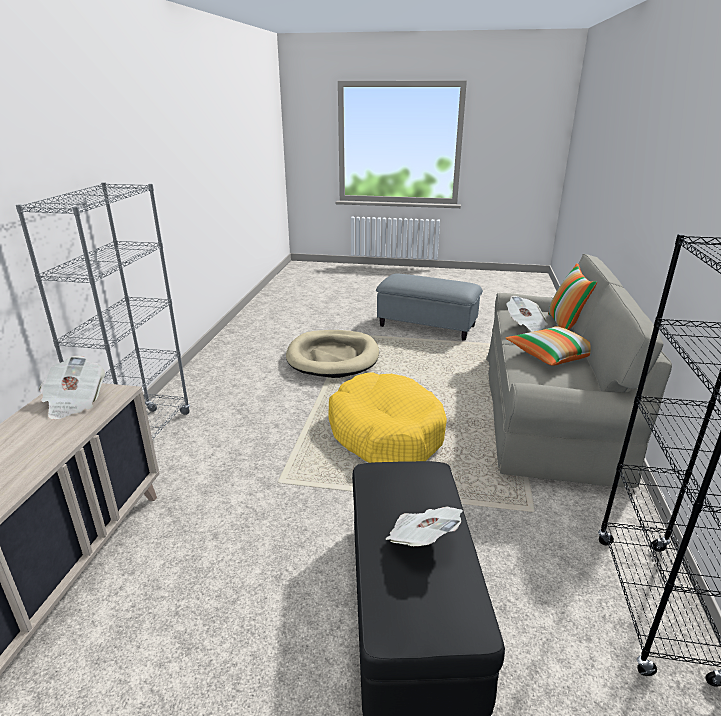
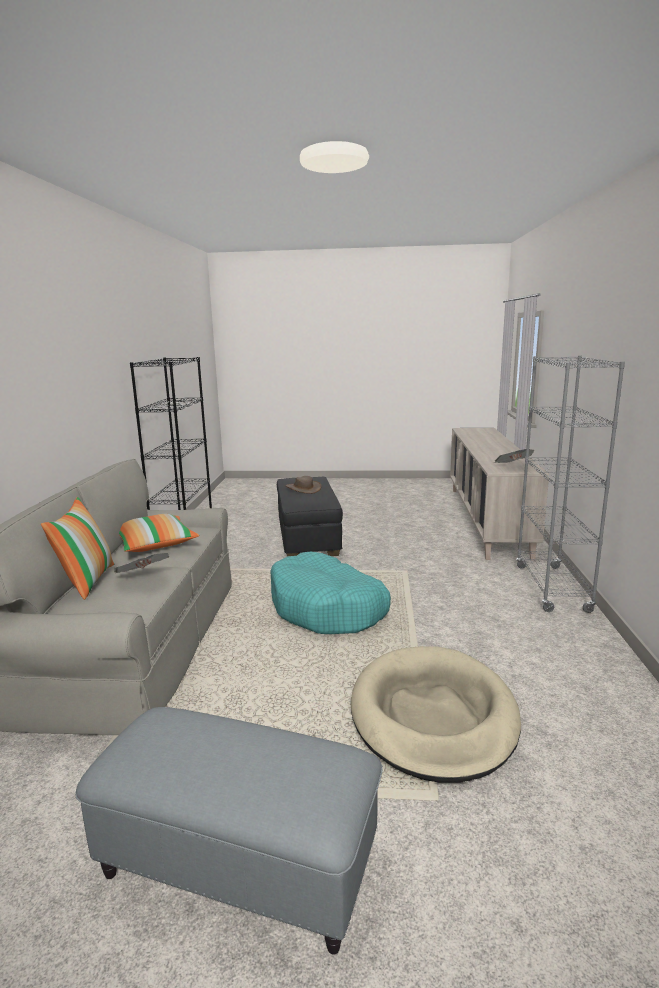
camera: 175 degrees right, 10 degrees down
(385, 433) = (327, 608): yellow dog bed -> turquoise dog bed
(422, 539) = (303, 488): newspaper -> brown hat

